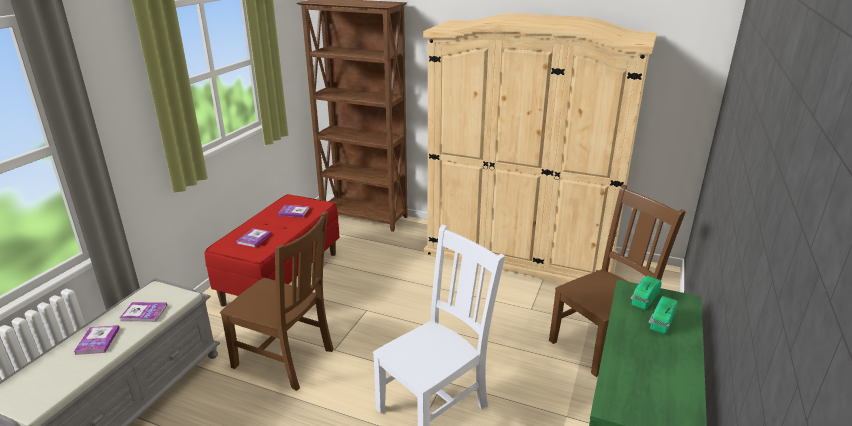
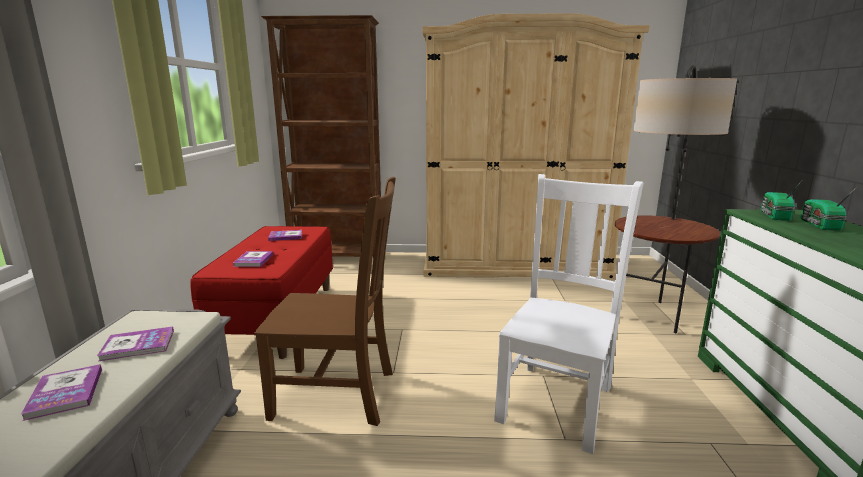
camera: 20 degrees left, 10 degrees down
(601, 343) = (651, 314): brown chair -> floor lamp

